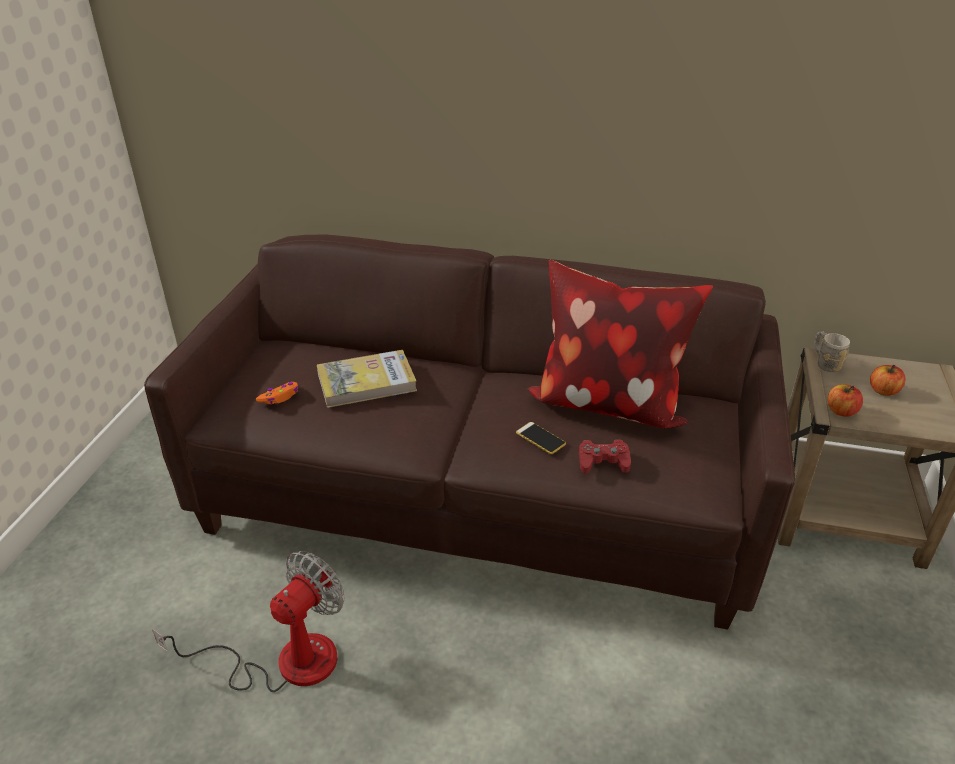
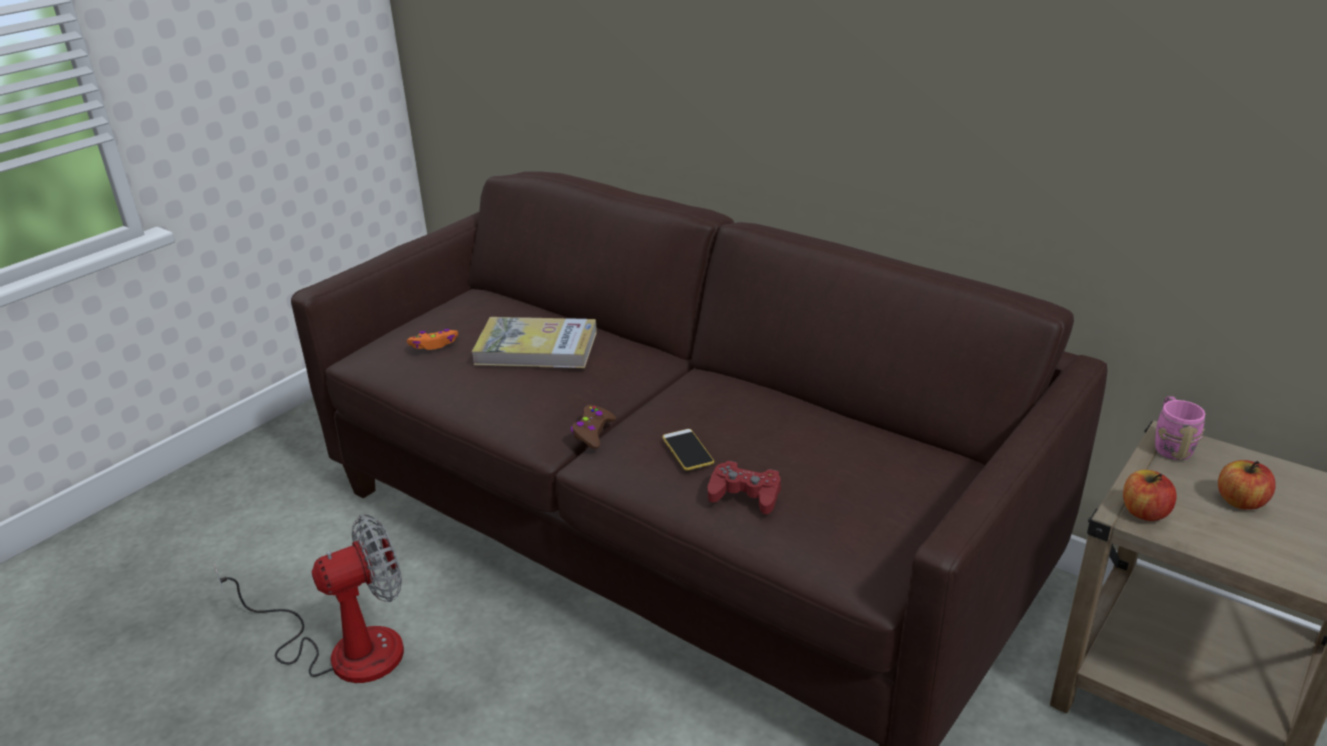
camera: 25 degrees right, 5 degrees down
(455, 440) = (593, 432): none -> brown game controller
(607, 403) = (807, 429): pillow -> none
(825, 363) = (1170, 445): grey mug -> pink mug

